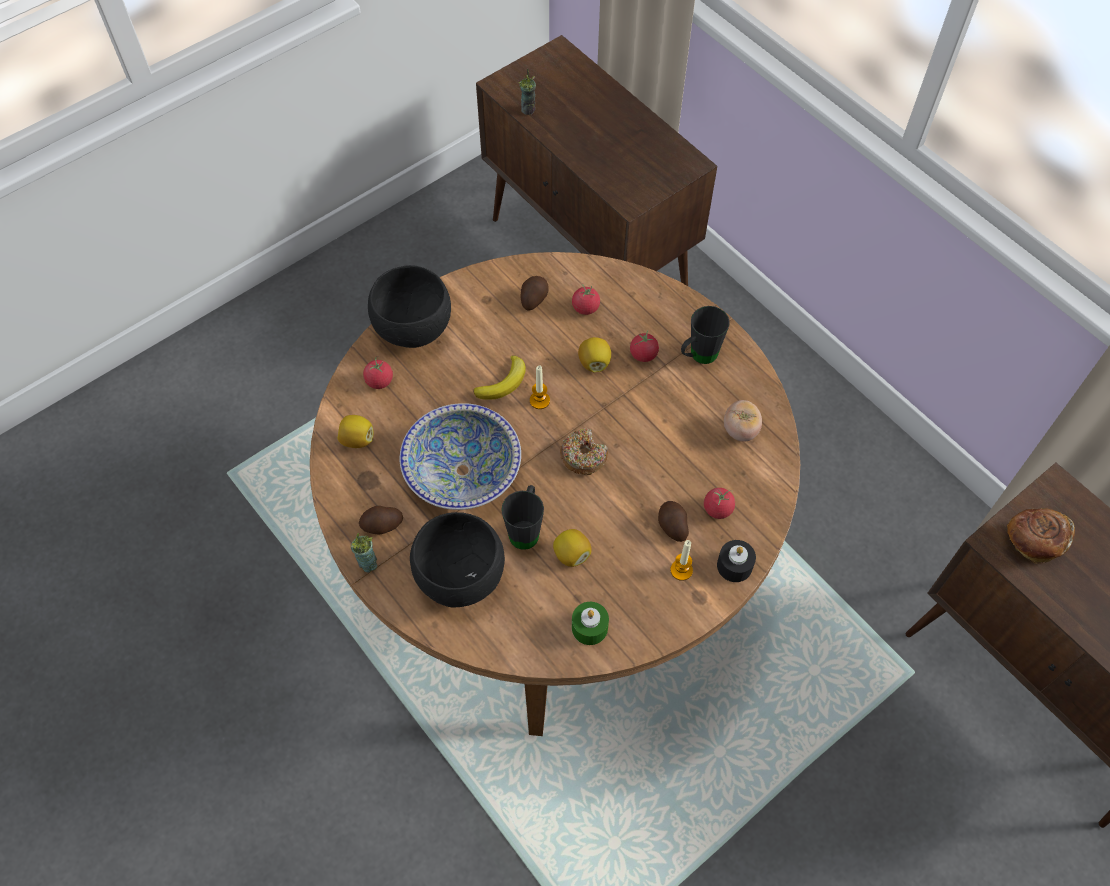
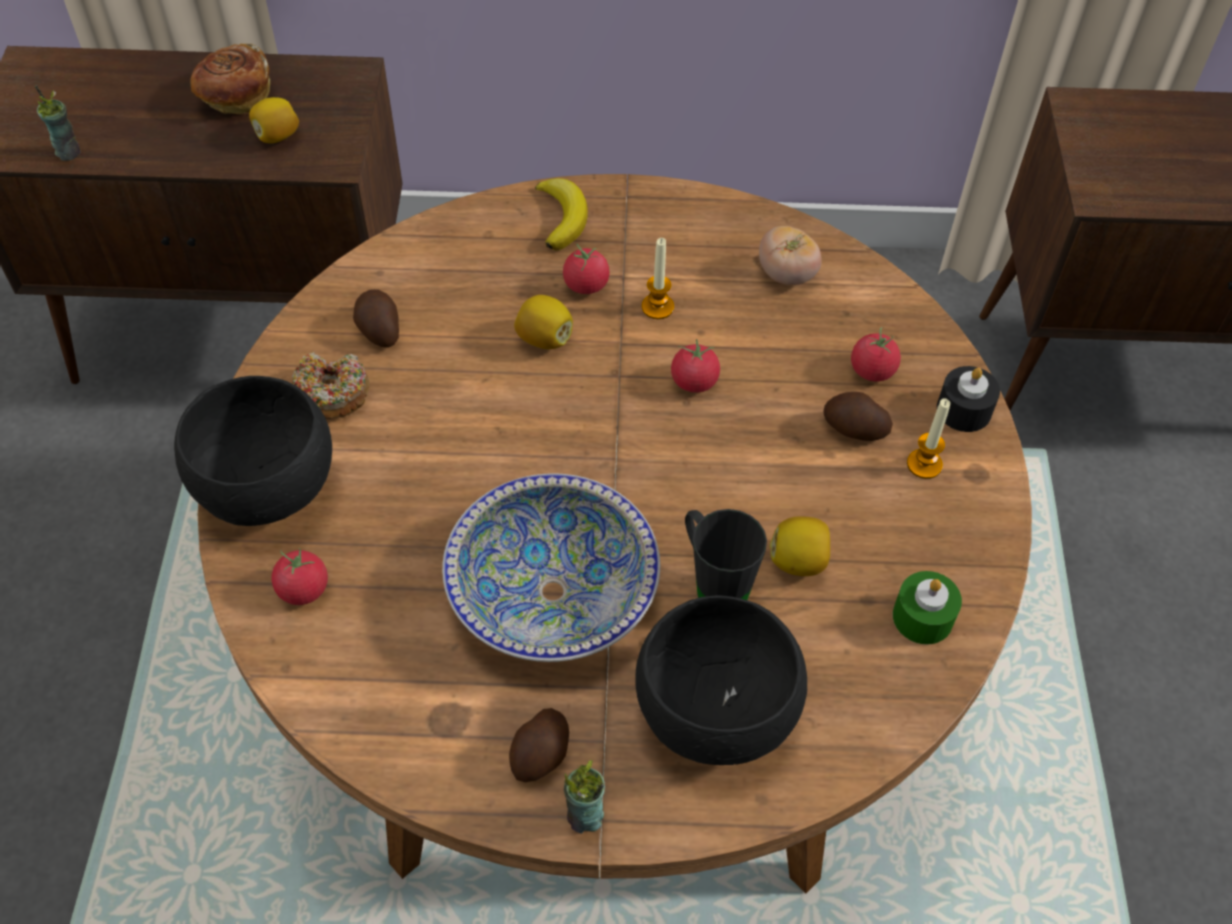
camera: 50 degrees left, 5 degrees down
(357, 439) = (367, 685): lemon -> lemon (277, 136)
(503, 382) = (467, 450): banana -> banana (562, 217)
(539, 400) = (537, 432): candle -> candle (657, 307)
(583, 456) = (667, 445): donut -> donut (331, 393)
(585, 307) = (455, 290): tomato -> tomato (694, 381)
(698, 357) = (646, 239): black mug -> none
(1032, 541) = (1123, 168): bread -> bread (236, 96)

